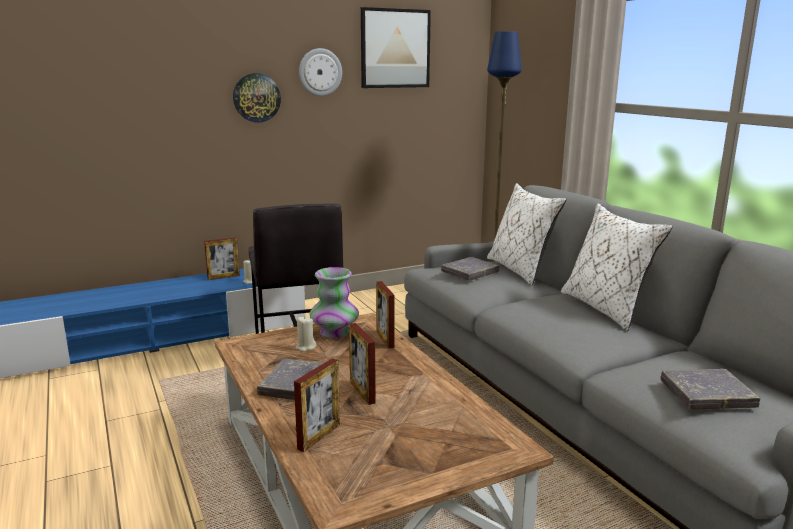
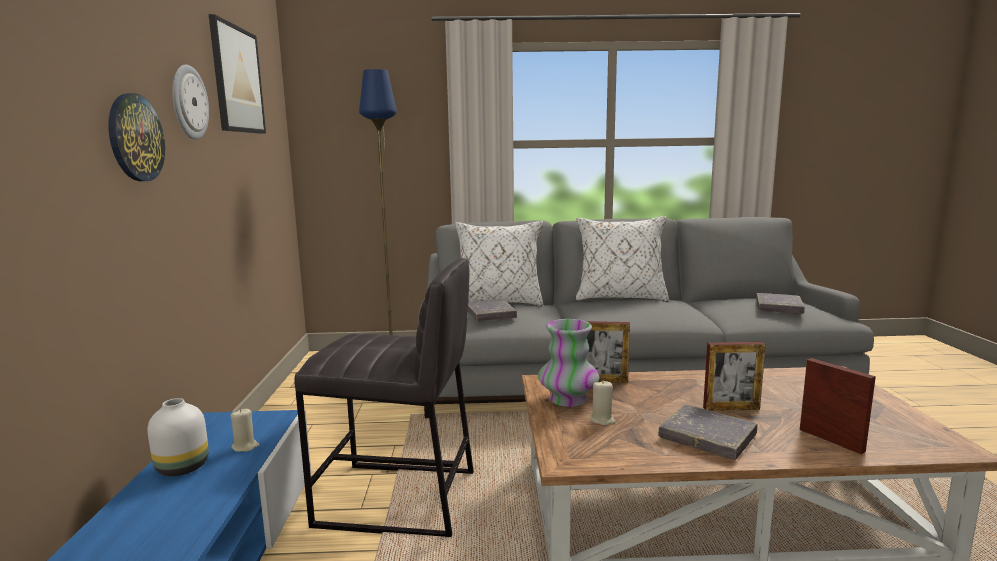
camera: 65 degrees left, 5 degrees down
(223, 277) = (182, 467): picture frame -> white vase

